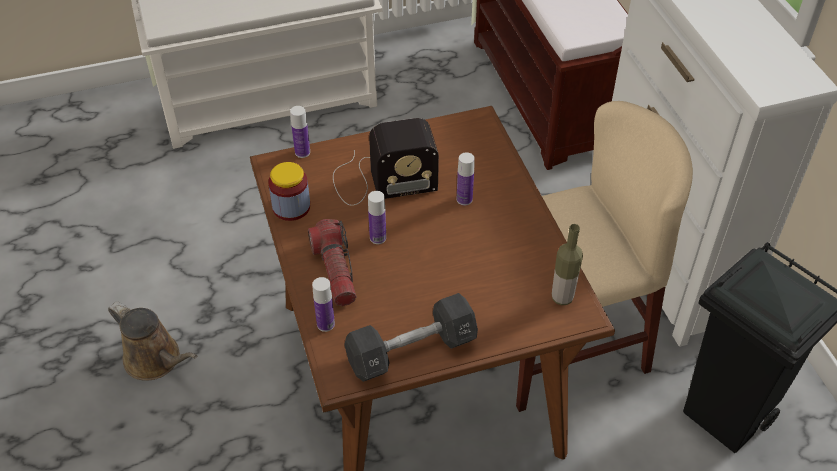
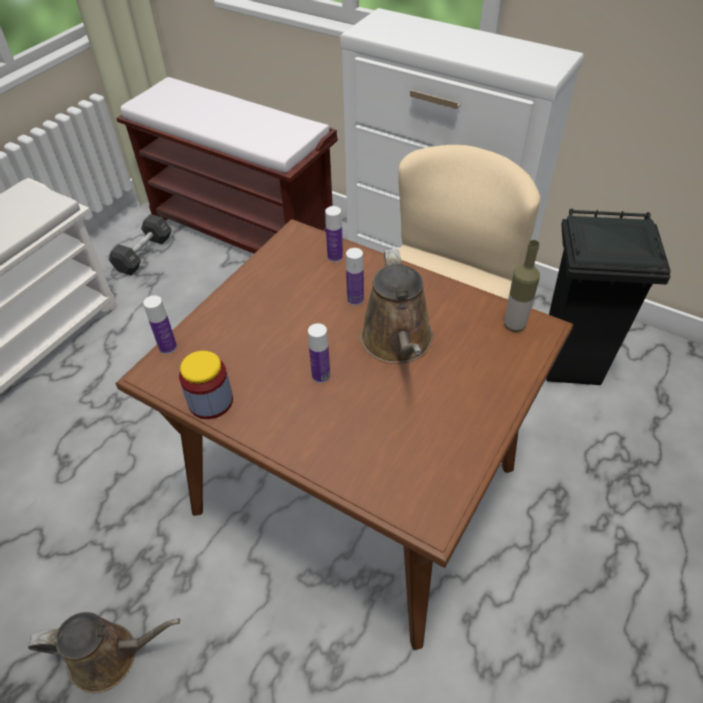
camera: 40 degrees left, 0 degrees up
(325, 324) = (363, 483): bottle -> bottle (335, 257)
(335, 270) = (316, 429): flashlight -> none
(380, 180) = (268, 327): radio -> none
(411, 351) = (460, 450): black dumbbell -> black dumbbell (144, 254)
(457, 251) = (398, 343): none -> brown watering can

